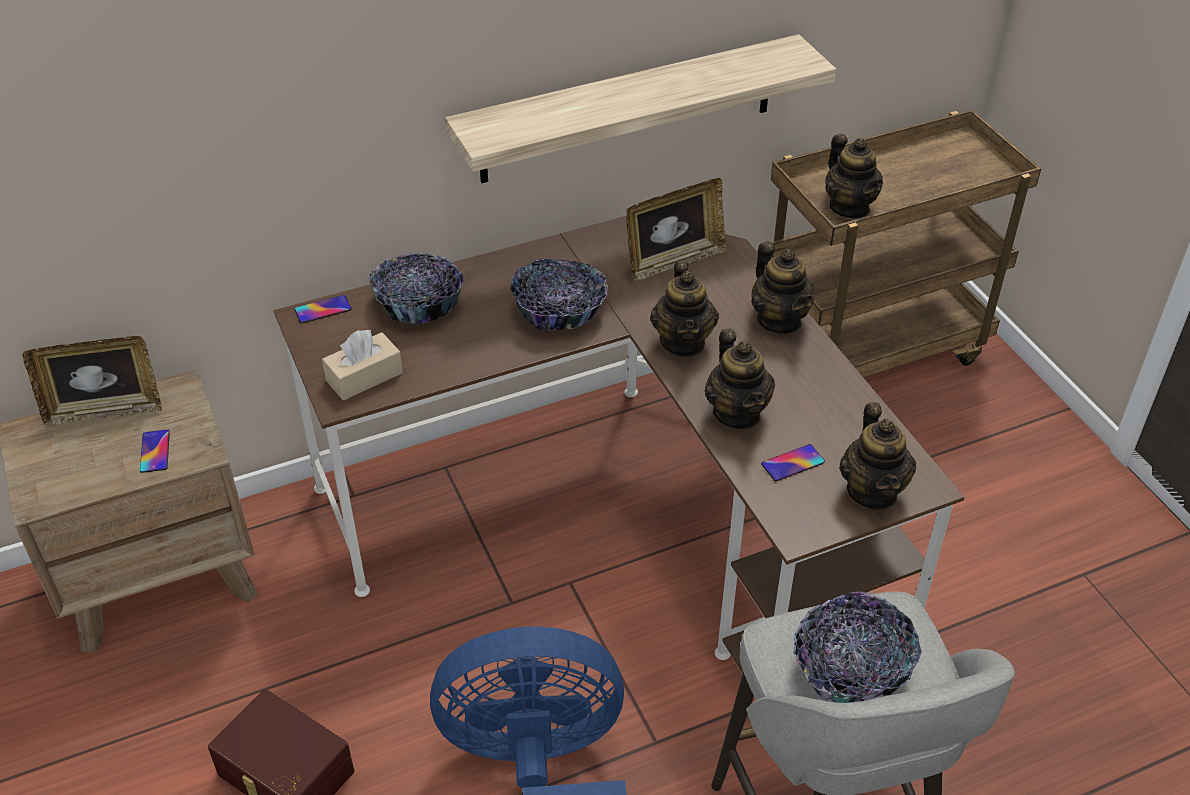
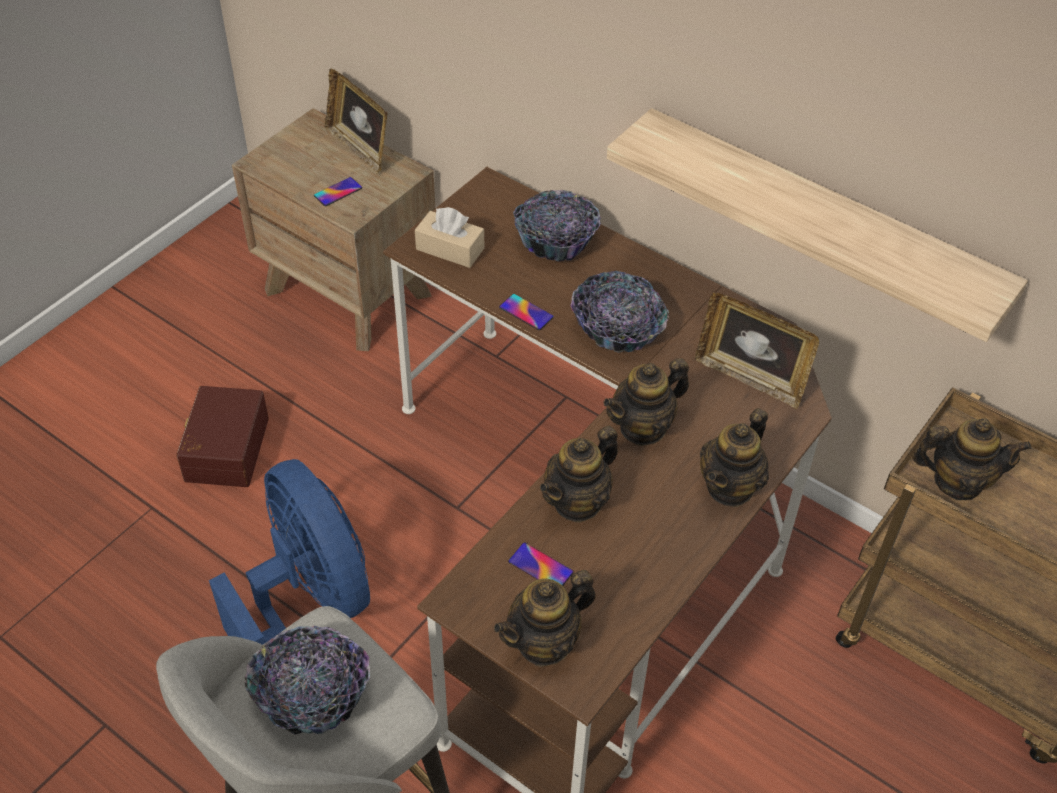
camera: 60 degrees right, 5 degrees up
(323, 309) = (507, 191): phone -> phone (526, 312)
(849, 207) = (957, 481): teapot -> teapot turned 120 degrees counterclockwise

